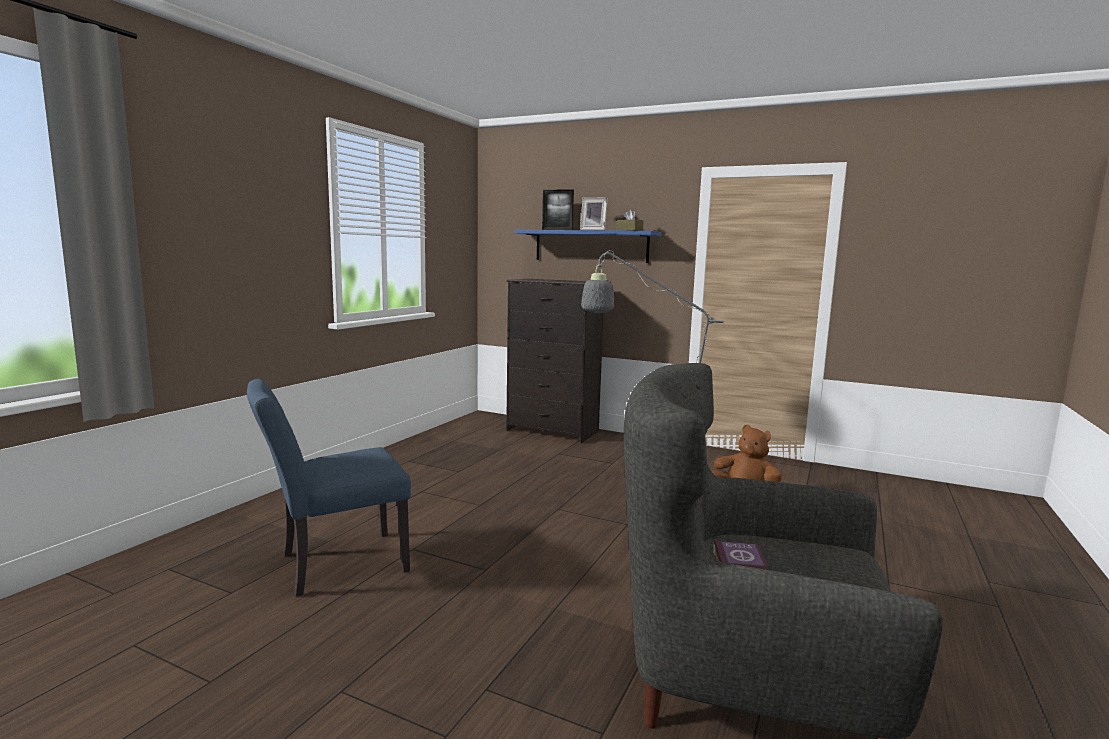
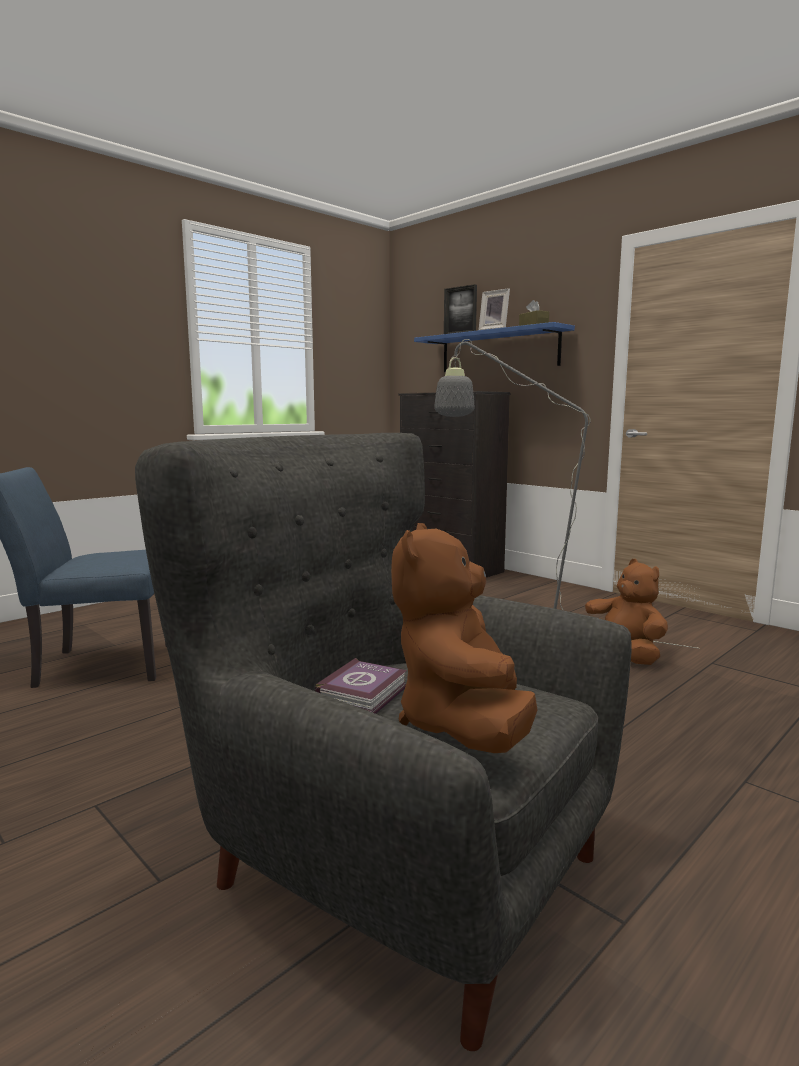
camera: 20 degrees right, 0 degrees up
(827, 579) = (462, 725): none -> brown plush toy

